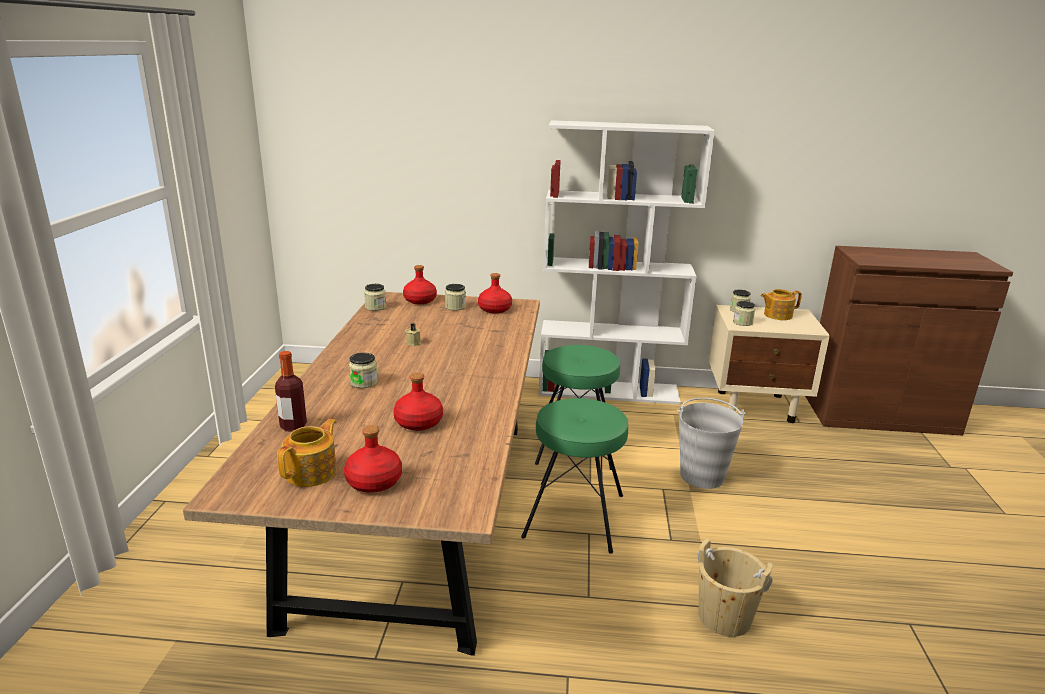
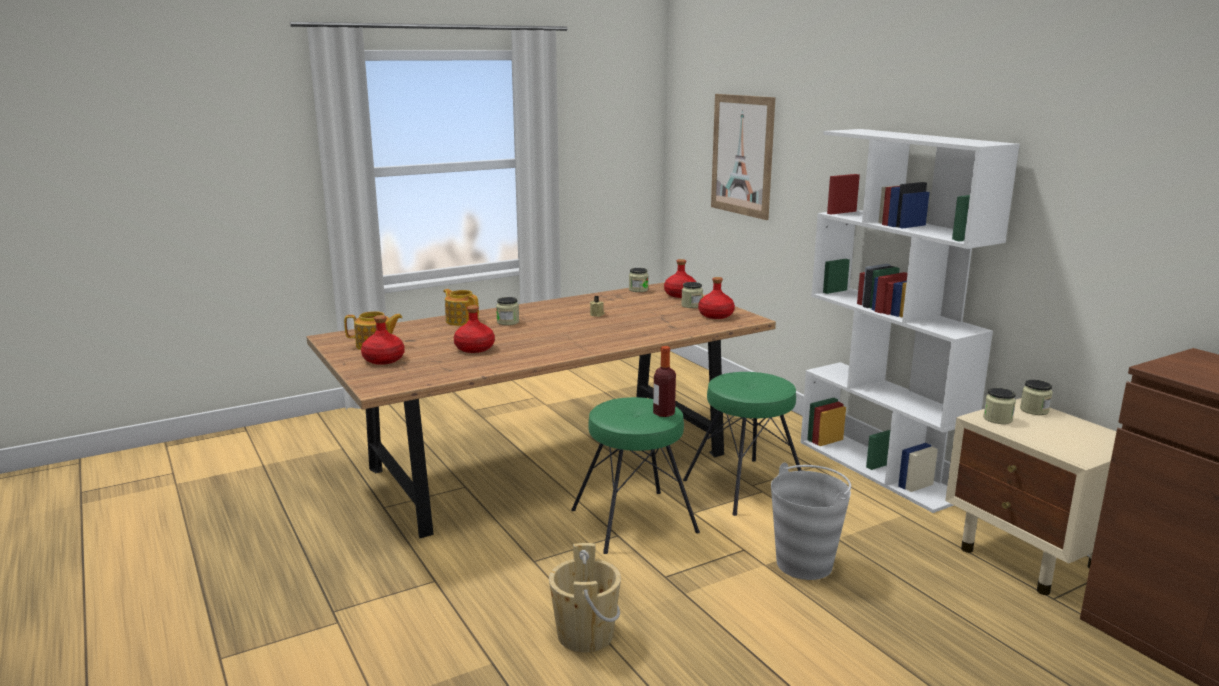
camera: 55 degrees right, 5 degrees down
(293, 426) = (422, 326): bottle -> bottle (664, 413)
(393, 152) = (742, 155): none -> picture
(777, 315) = (1075, 431): teapot -> teapot (462, 321)

